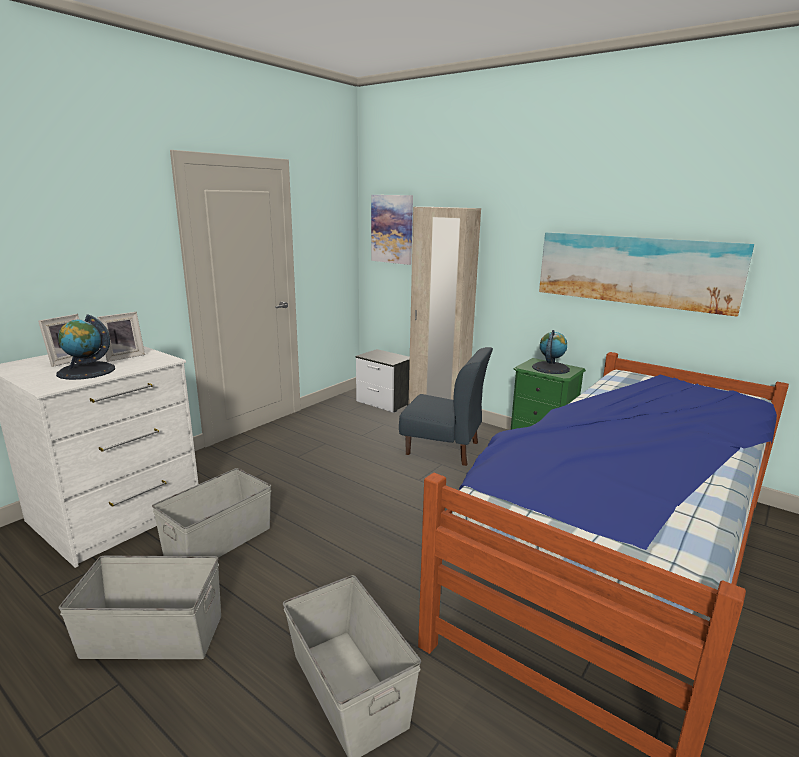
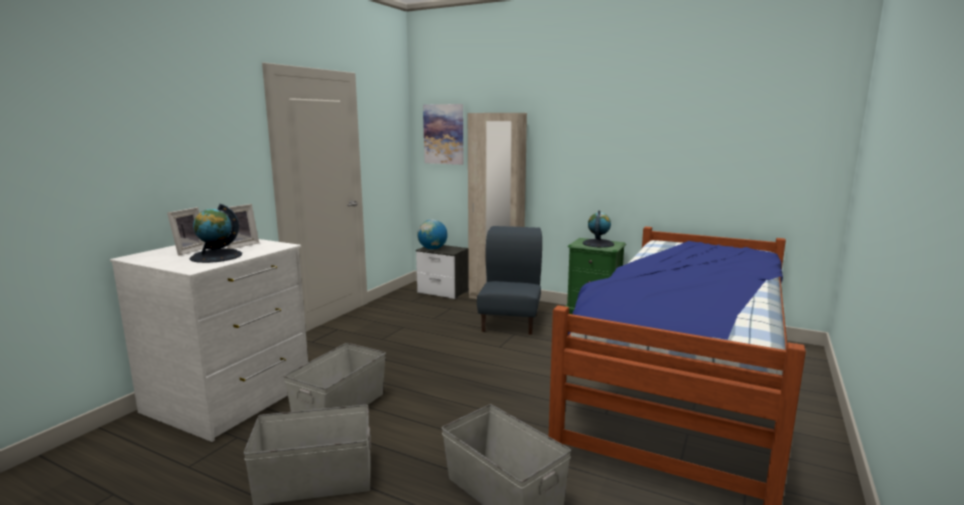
camera: 10 degrees left, 5 degrees down
(373, 356) = (432, 249): none -> globe
(443, 448) = (510, 322): blue chair -> blue chair turned 90 degrees counterclockwise
(634, 270) = (660, 158): picture -> none

